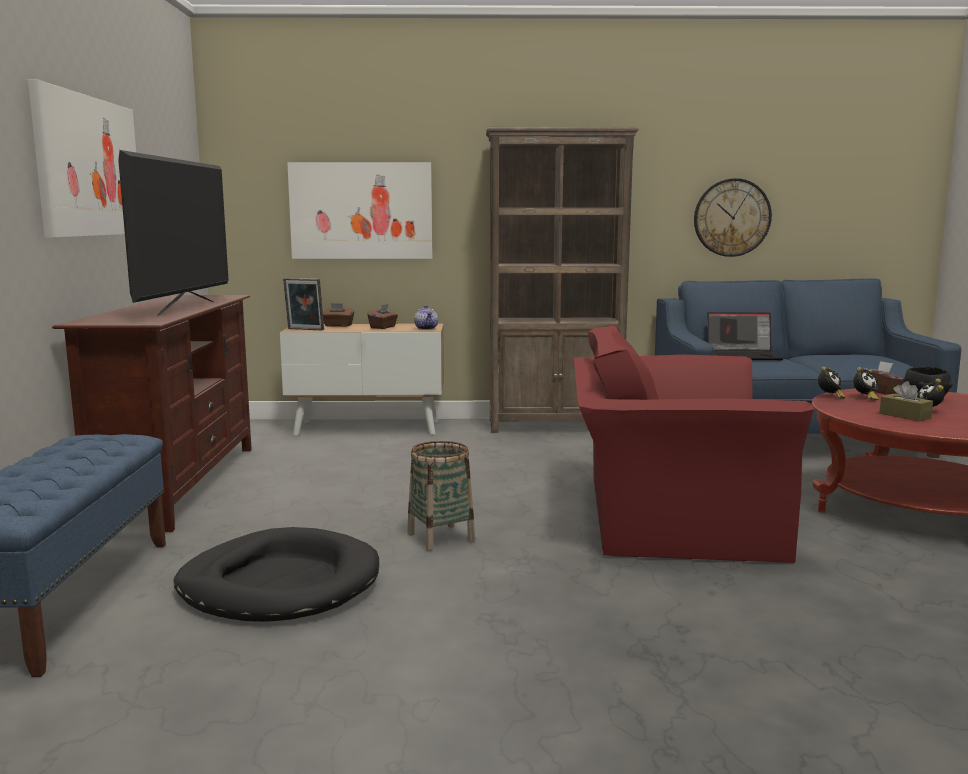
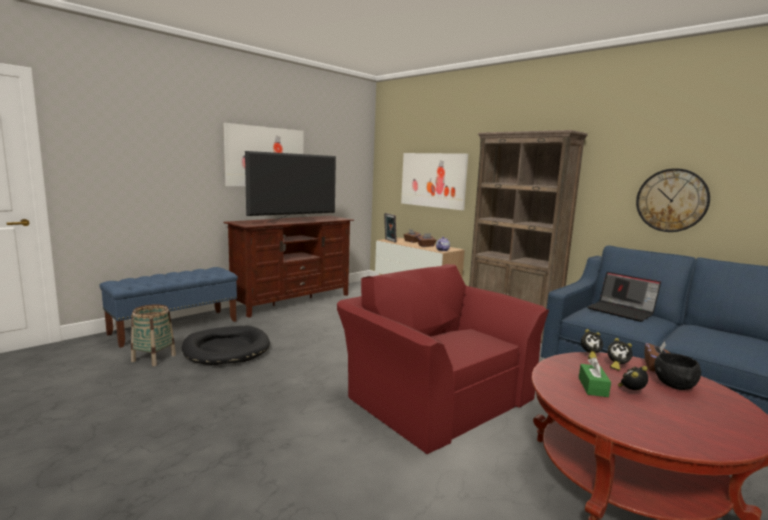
camera: 45 degrees right, 0 degrees up
(440, 537) = (313, 357): basket -> basket (154, 358)
(904, 416) = (593, 387): brown tissue box -> green tissue box

